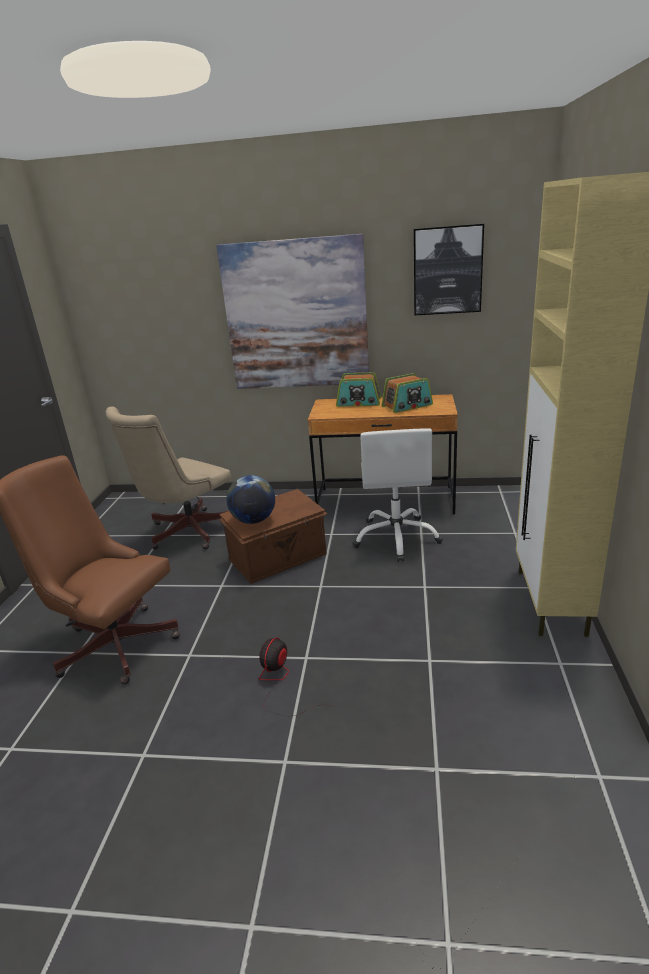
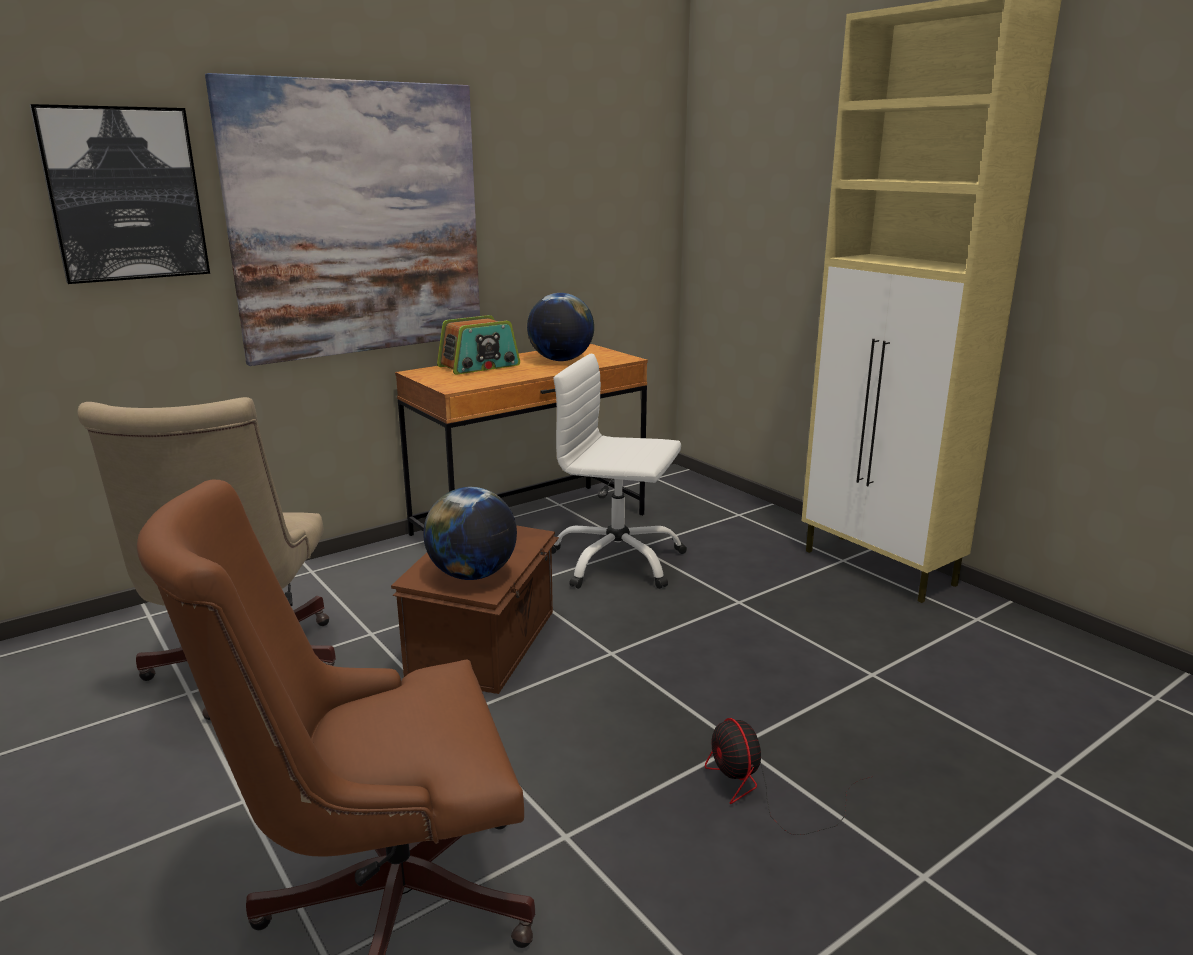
camera: 45 degrees left, 5 degrees down
(397, 538) = (616, 561): white office chair -> white office chair turned 150 degrees clockwise
(407, 406) = (561, 360): radio -> globe
(447, 270) = (577, 156): picture -> picture (125, 194)

